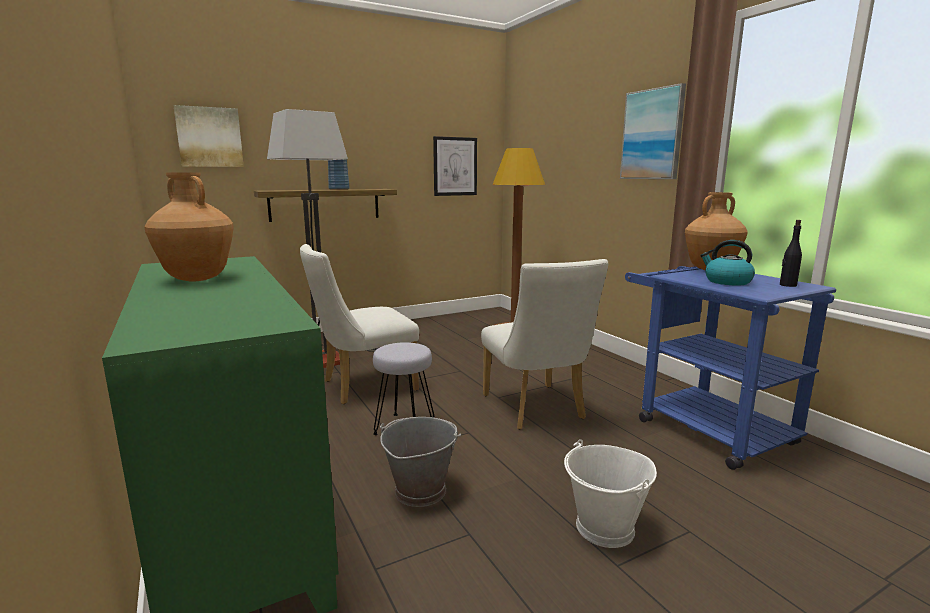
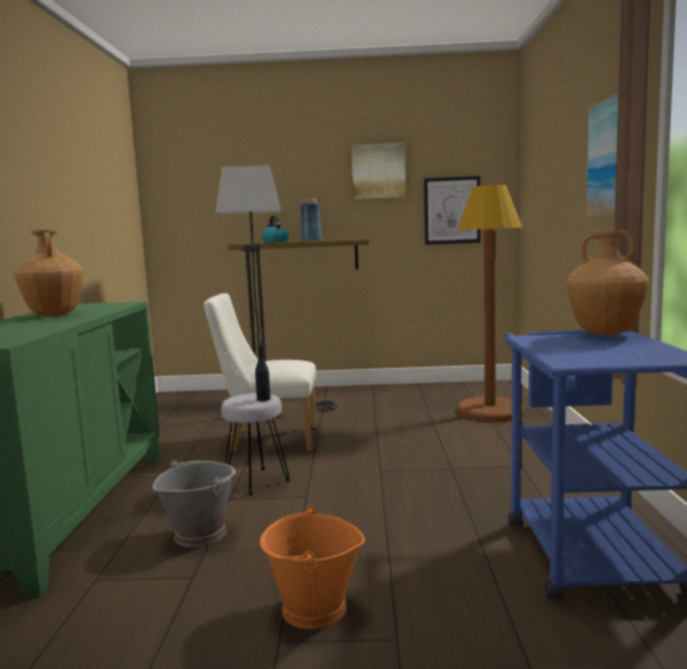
camera: 30 degrees right, 5 degrees down
(209, 137) = (197, 196): picture -> picture (378, 171)
(536, 410) = (403, 490): white chair -> none
(605, 528) = (313, 609): white bucket -> orange bucket
(727, 281) = (577, 347): kettle -> kettle (275, 242)
(787, 285) = (651, 356): black bottle -> black bottle (263, 399)

